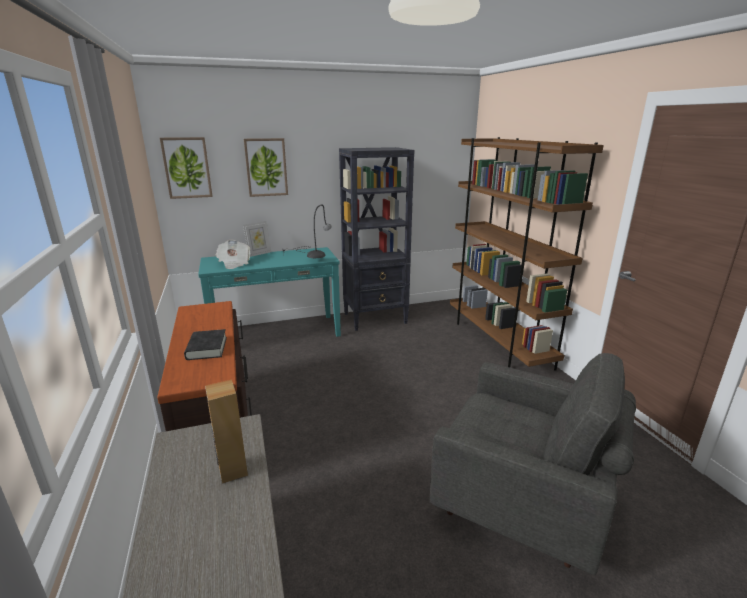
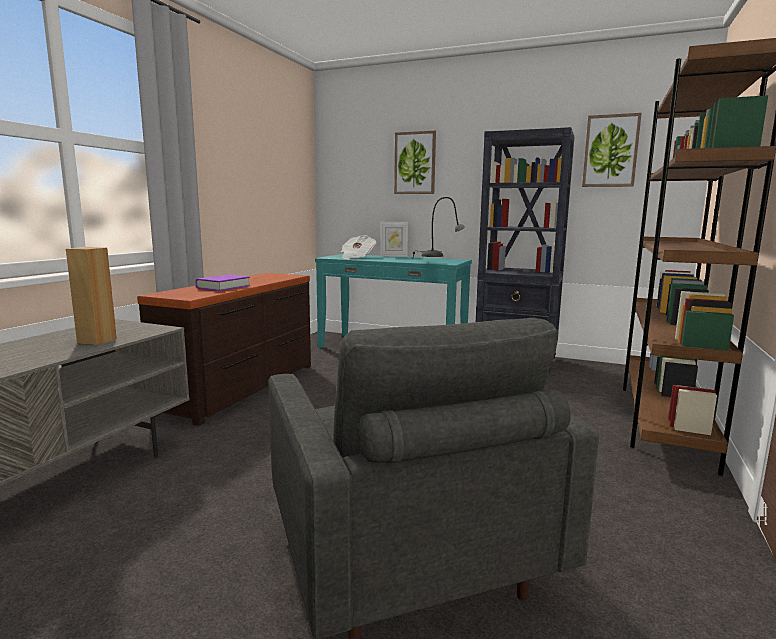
camera: 40 degrees right, 10 degrees down
(187, 168) = (343, 163): picture -> picture (610, 151)
(207, 348) = (223, 287): black book -> purple book

